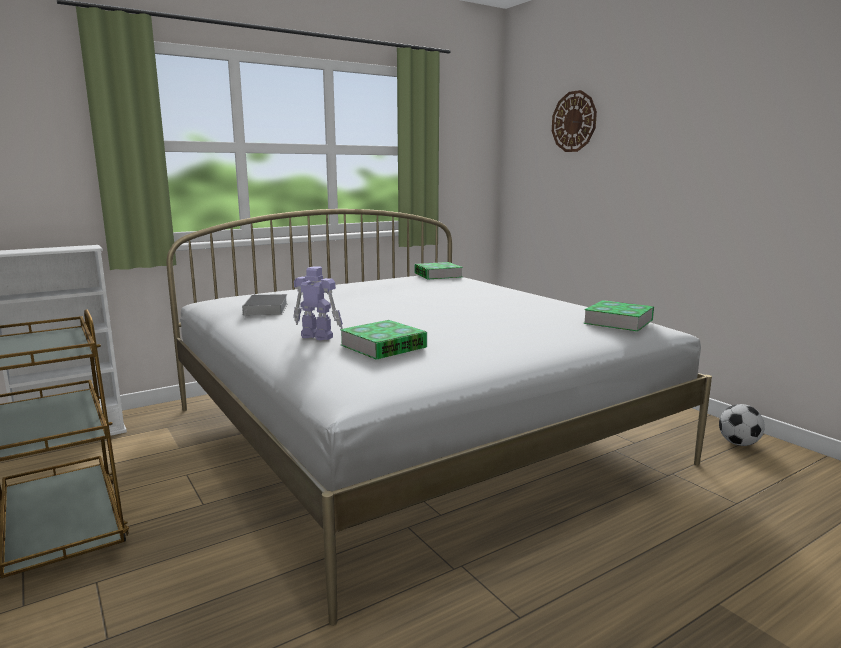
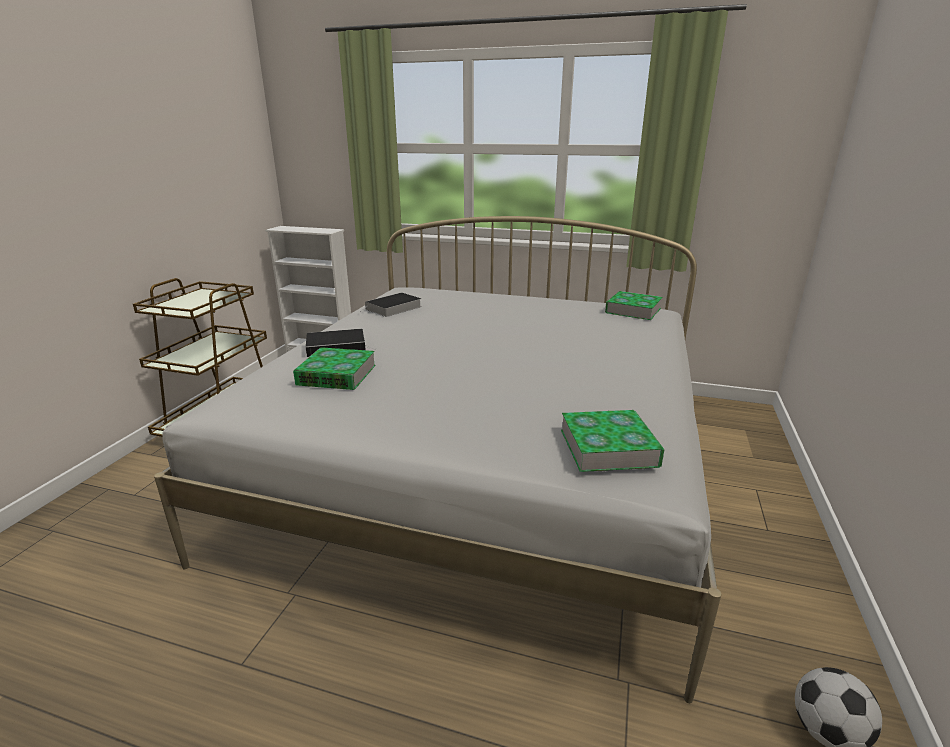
camera: 50 degrees right, 10 degrees up
(316, 336) = (338, 346): toy robot -> book
(574, 121) = (904, 109): wall clock -> none

